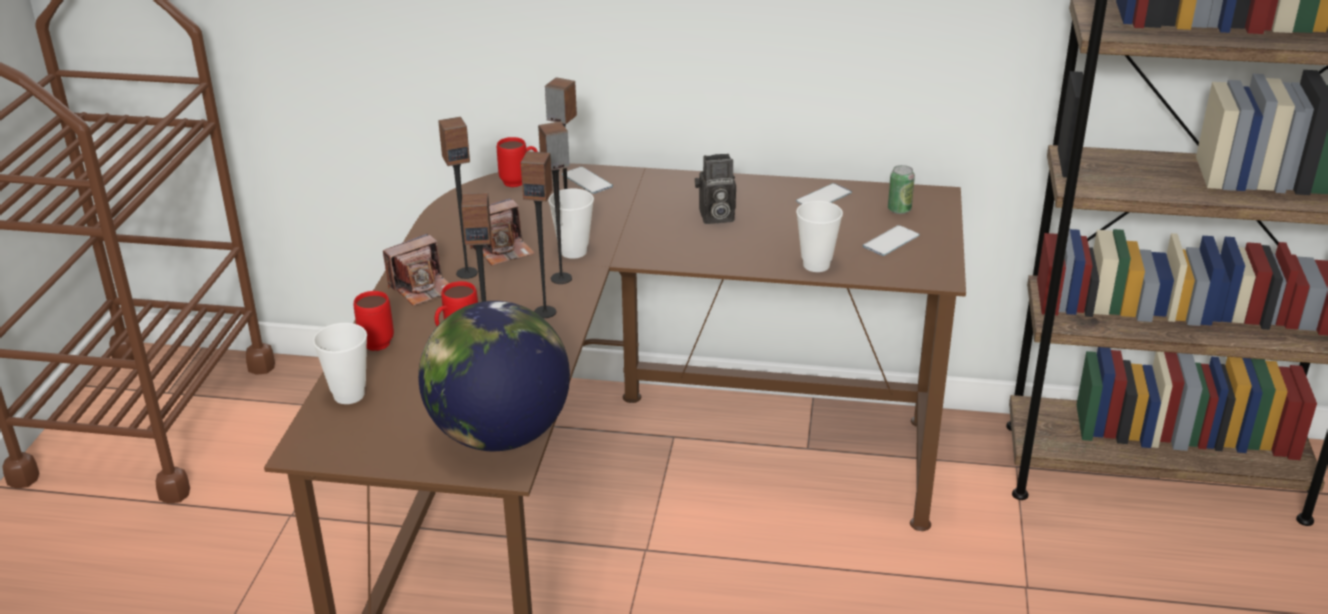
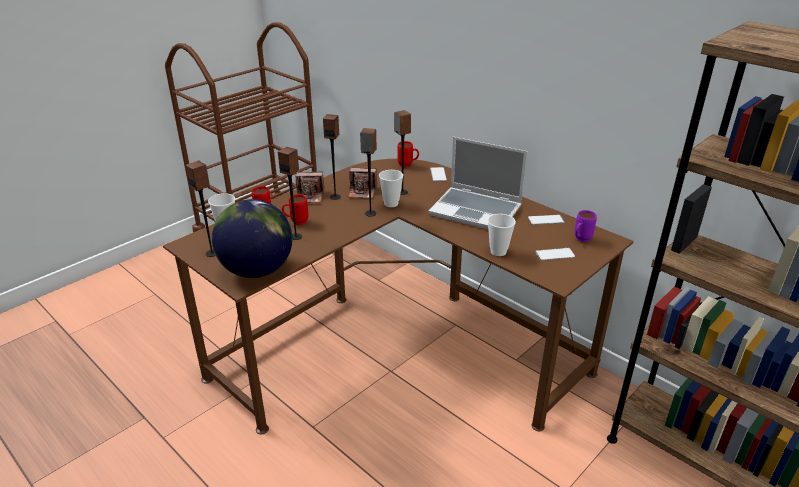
camera: 35 degrees right, 0 degrees up
(545, 312) = (344, 225): speaker -> speaker (212, 253)
(715, 217) = (477, 210): camera -> laptop
(899, 209) = (580, 240): can -> purple mug

